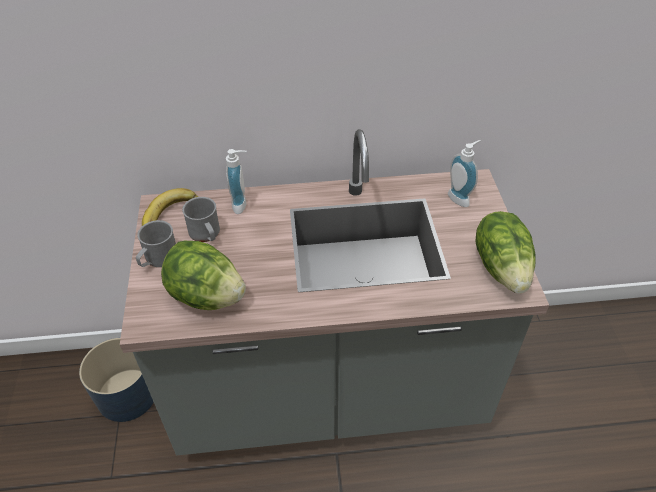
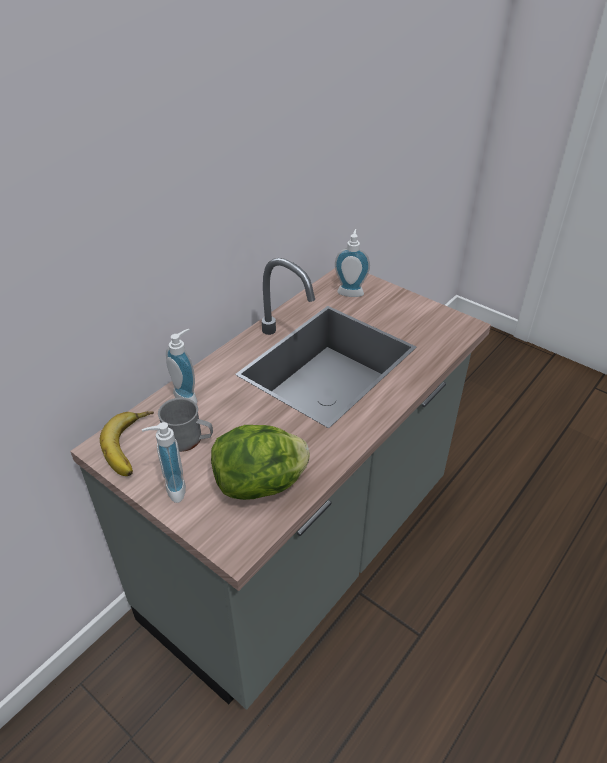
camera: 45 degrees left, 5 degrees down
(127, 394) = (118, 714): blue planter -> none
(158, 259) = (171, 489): grey mug -> soap dispenser
(502, 267) = (436, 319): lettuce -> none

